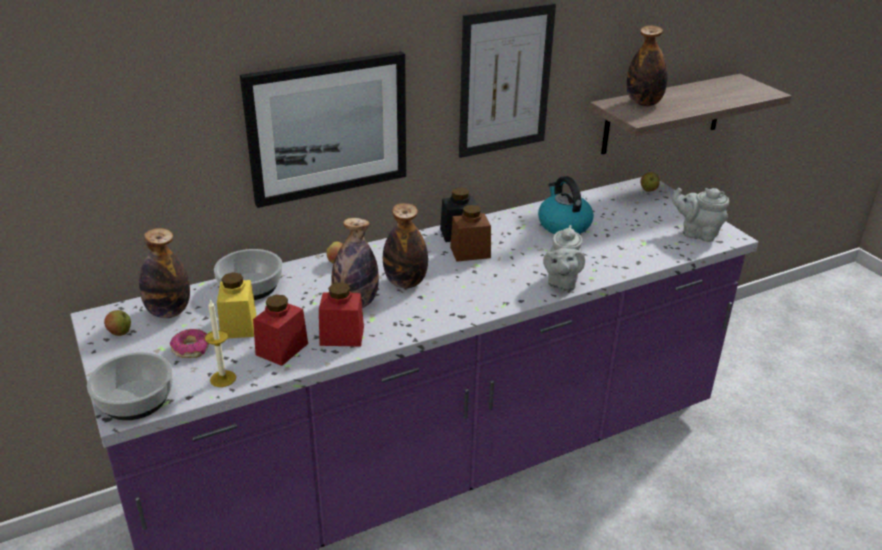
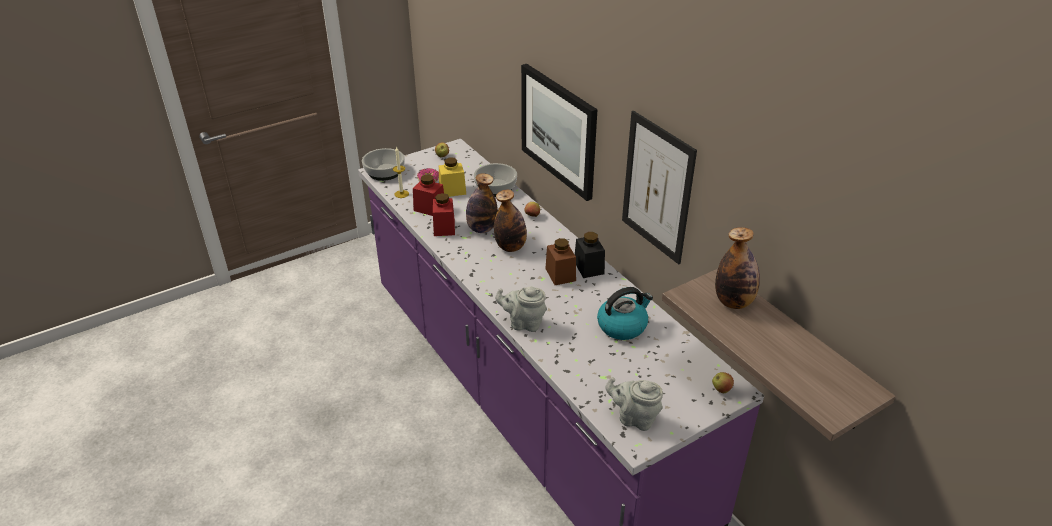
camera: 85 degrees right, 5 degrees up
(169, 312) = (464, 166): bottle -> none
(697, 233) = (634, 418): grey teapot -> grey teapot turned 90 degrees counterclockwise

